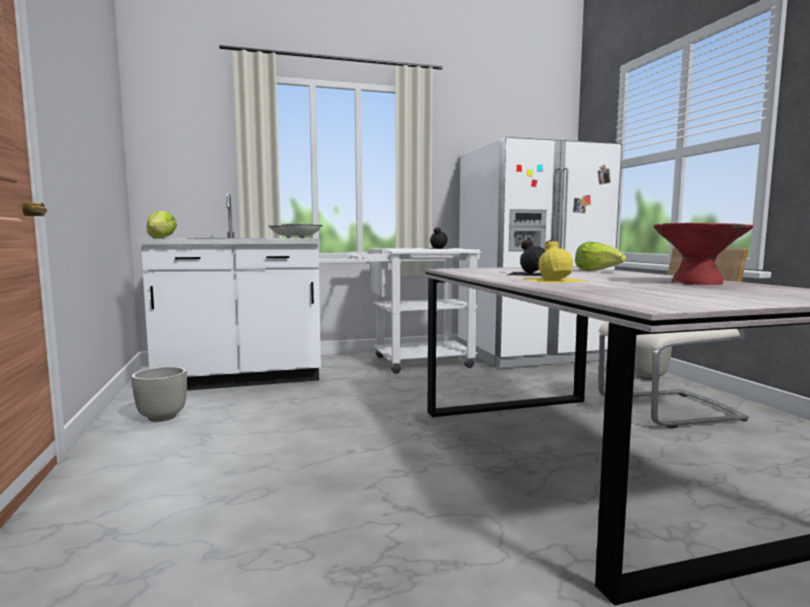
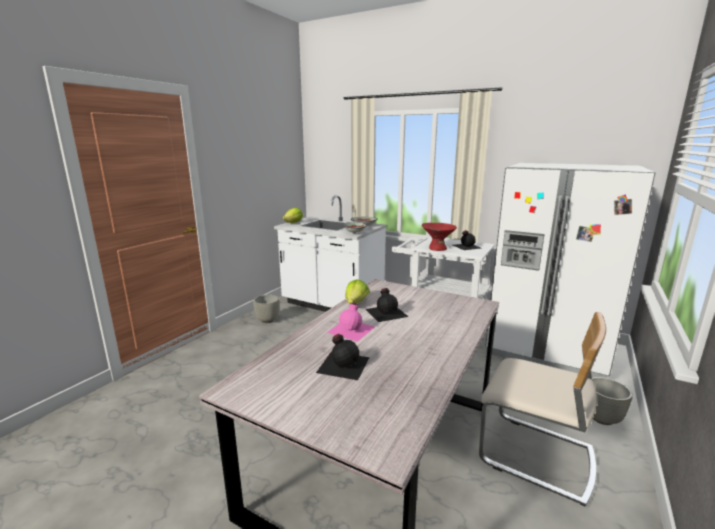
camera: 45 degrees right, 10 degrees up
(554, 279) = (352, 329): yellow bottle -> pink bottle
(598, 271) = (456, 321): lettuce -> lettuce (356, 303)
(645, 287) = (343, 364): none -> black bottle
(696, 282) = (406, 373): red bowl -> red bowl (437, 248)

